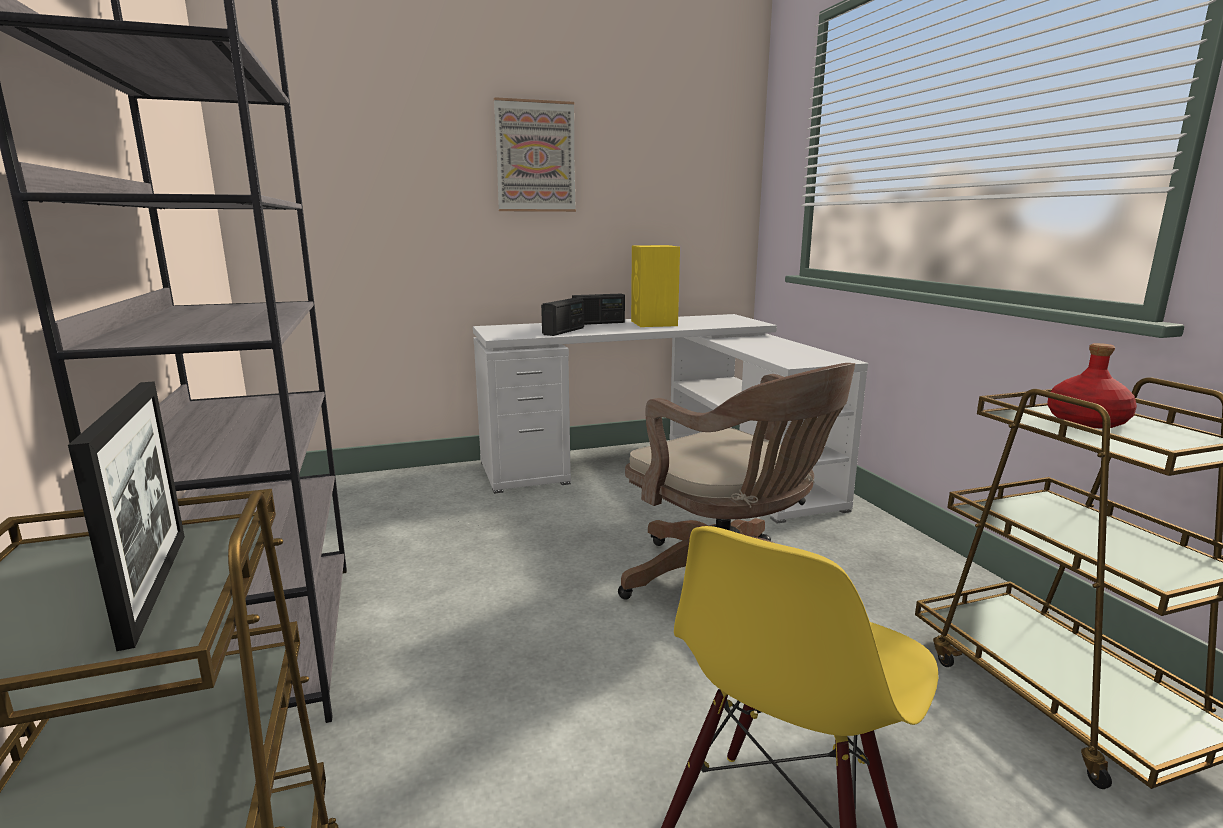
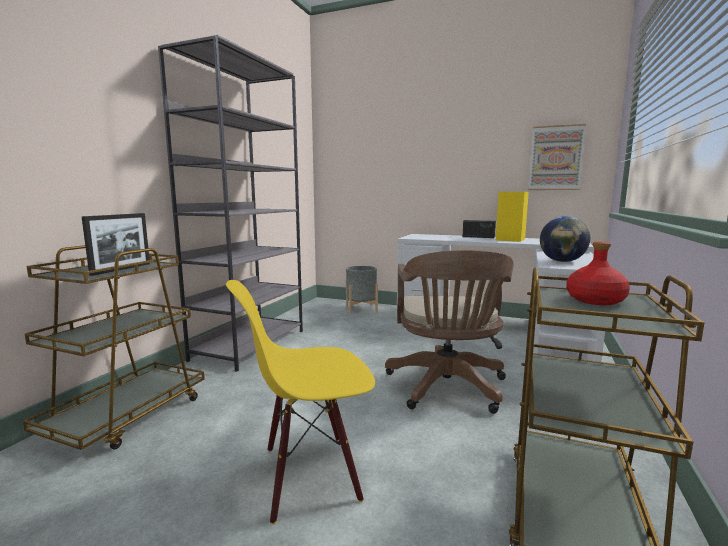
camera: 40 degrees right, 5 degrees down
(398, 487) = (361, 309): none -> grey planter
(535, 157) = (453, 143): picture -> picture (556, 158)
(564, 331) = (446, 238): radio -> none
(784, 354) = (562, 261): none -> globe

